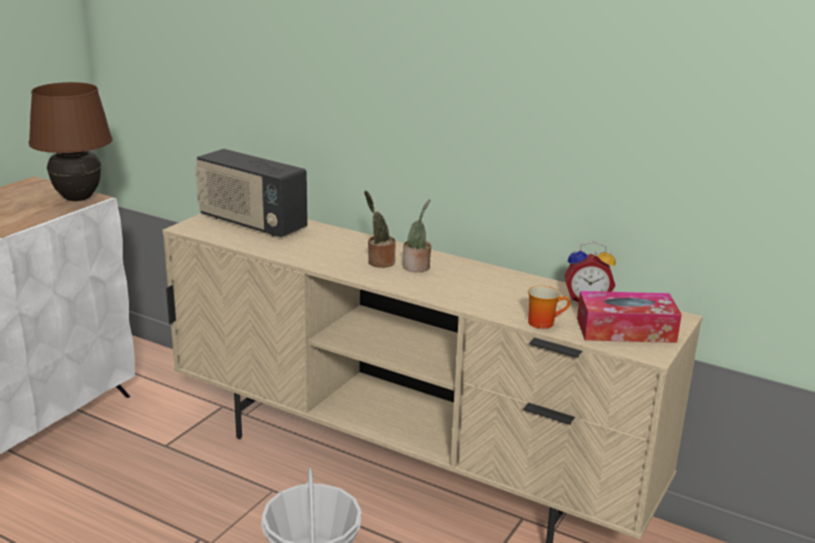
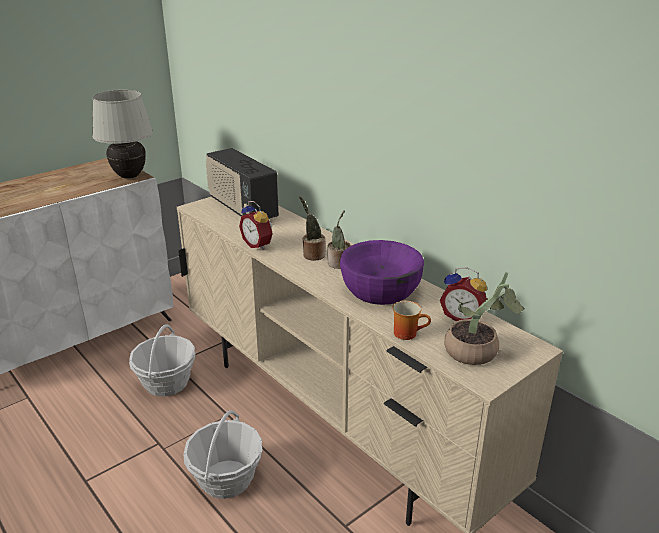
camera: 20 degrees right, 5 degrees up
(78, 198) = (130, 176): brown table lamp -> white table lamp
(169, 469) = (166, 383): none -> basket
(306, 259) = (258, 245): none -> alarm clock
(483, 286) = (381, 289): none -> purple bowl
(625, 330) = (477, 353): tissue box -> potted plant

